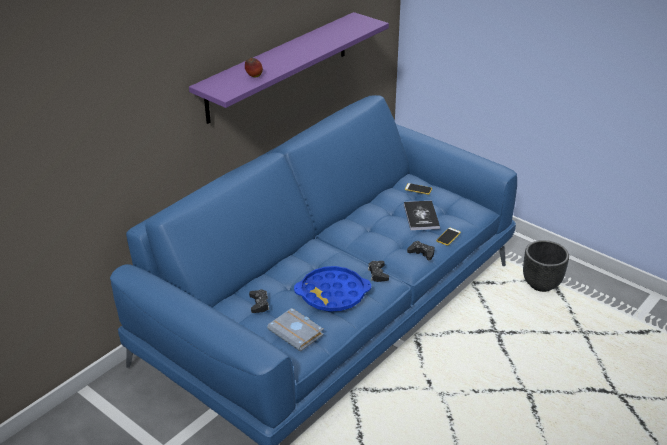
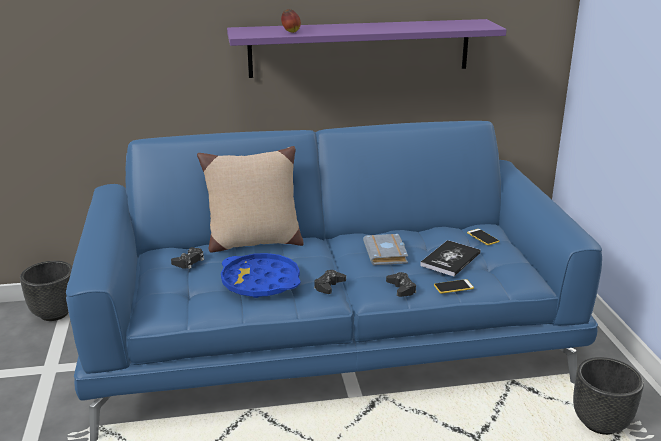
camera: 40 degrees right, 10 degrees down
(92, 409) = (55, 313): none -> black planter
(278, 265) = (253, 242): none -> beige pillow
(297, 332) = (181, 295): grey book -> grey book (387, 254)

